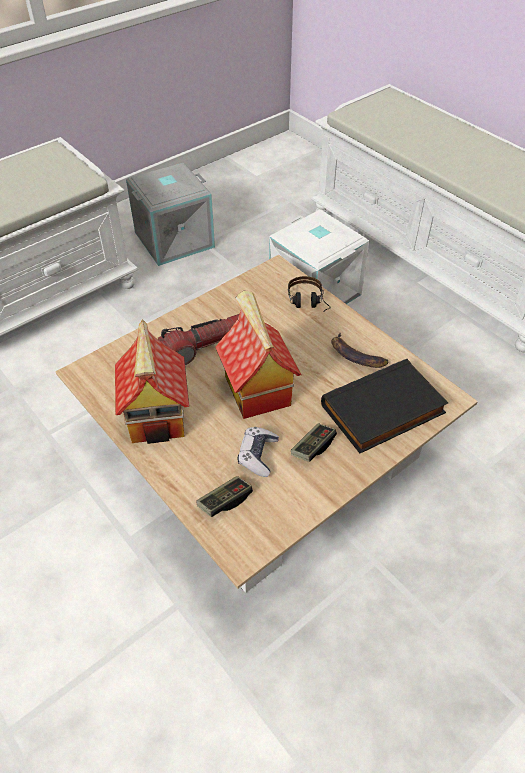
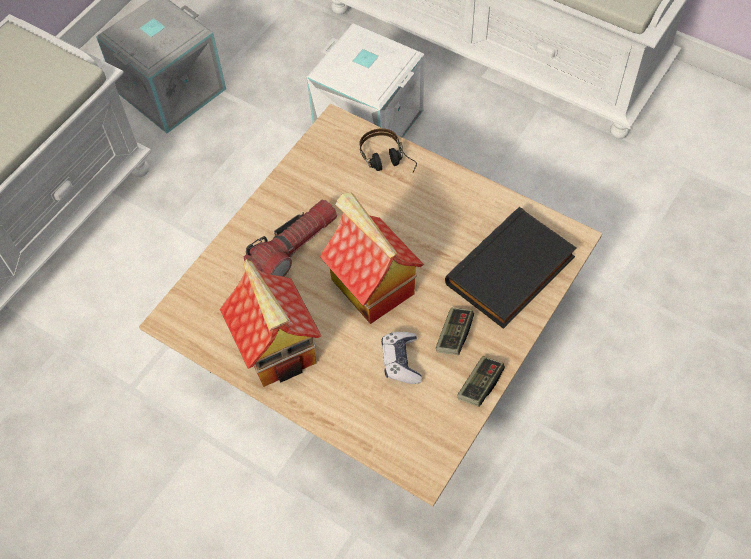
camera: 15 degrees left, 10 degrees up
(225, 501) = (387, 421): game controller -> game controller (480, 385)
(355, 356) = (461, 214): banana -> none

